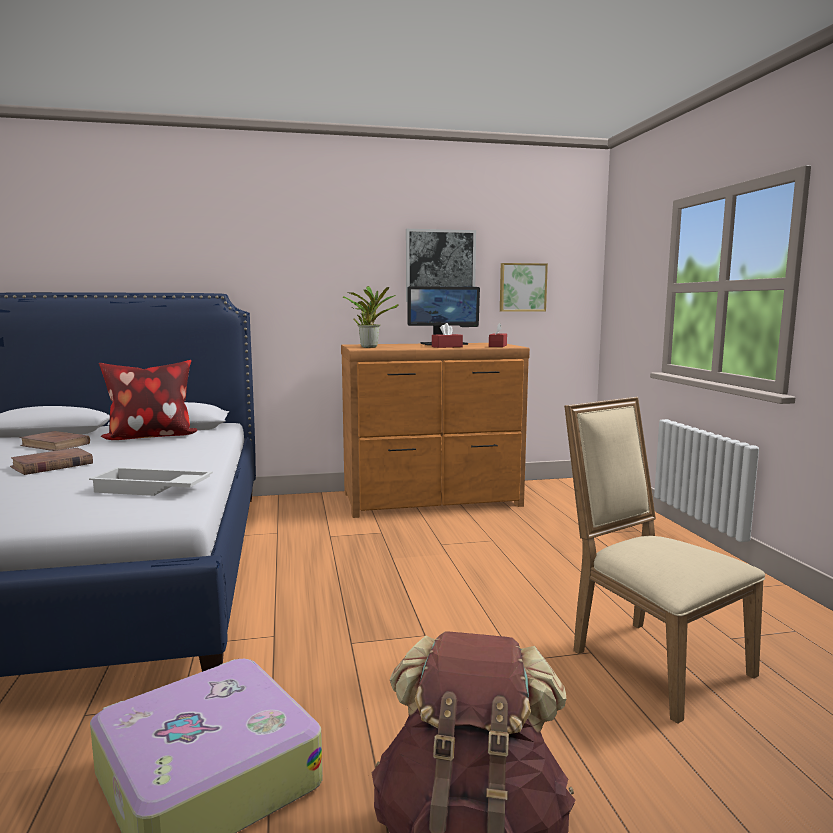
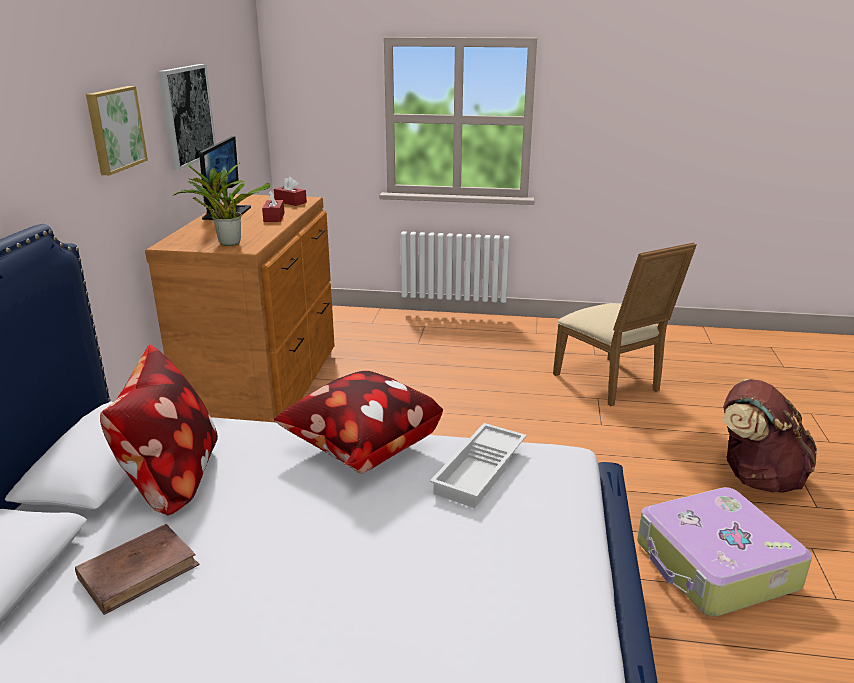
camera: 70 degrees left, 15 degrees up
(52, 465) = (313, 554): brown book -> none
(190, 461) = (360, 448): none -> pillow
(522, 287) = (233, 125): picture -> picture (114, 129)
(650, 660) = (611, 384): beige chair -> beige chair turned 105 degrees counterclockwise

